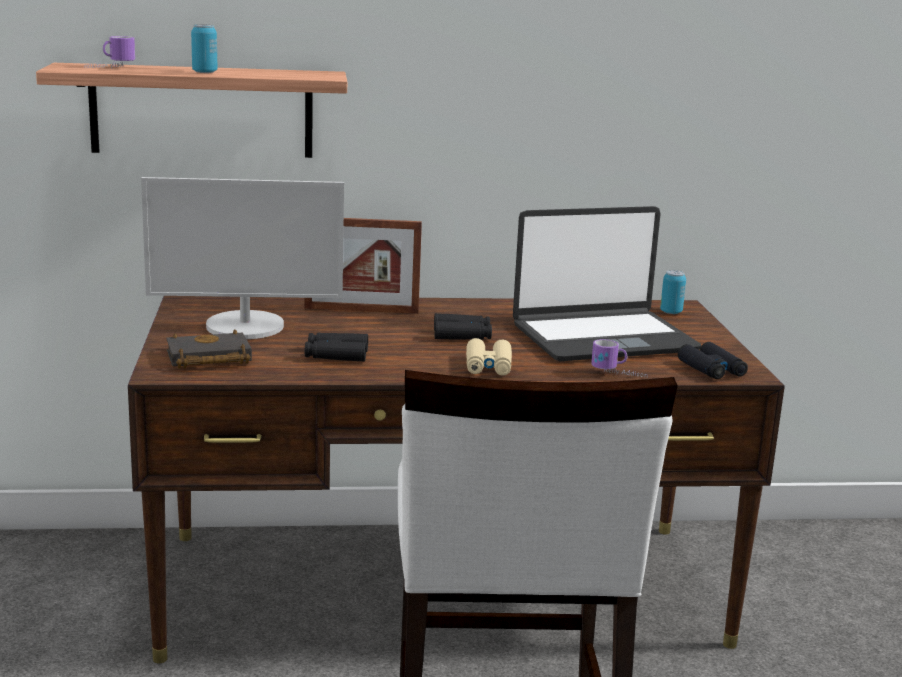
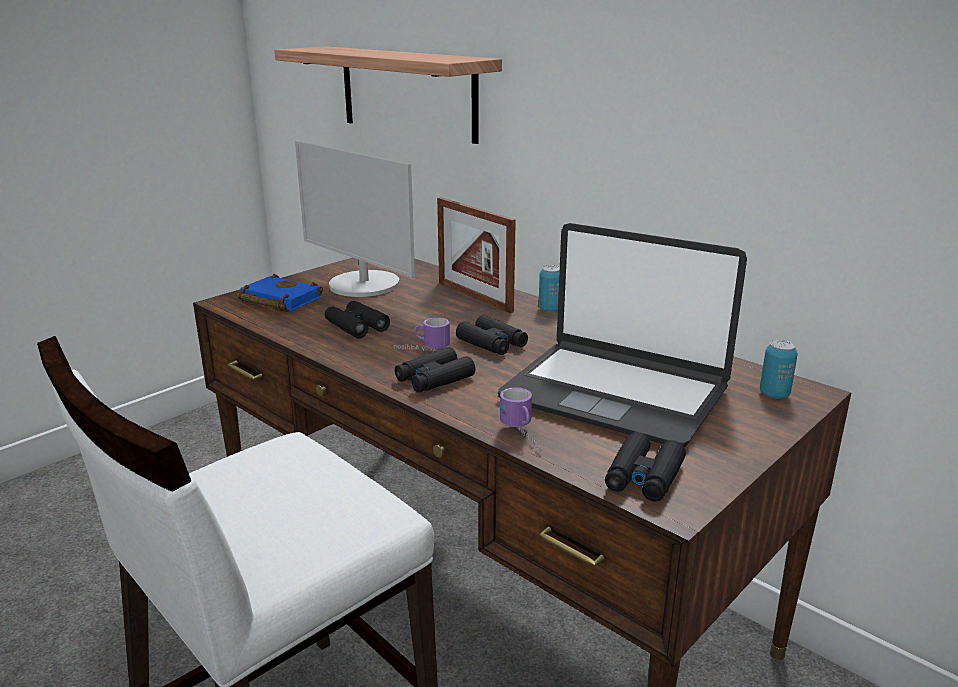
camera: 50 degrees right, 5 degrees up
(109, 68) = (330, 49): mug -> mug (421, 350)
(204, 72) = (375, 54): can -> can (550, 309)
(207, 359) = (277, 300): black book -> blue book
(488, 366) = (434, 379): beige binoculars -> black binoculars

